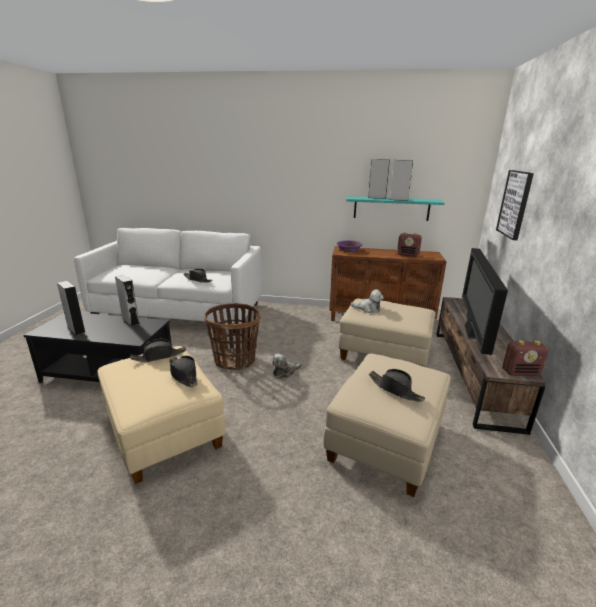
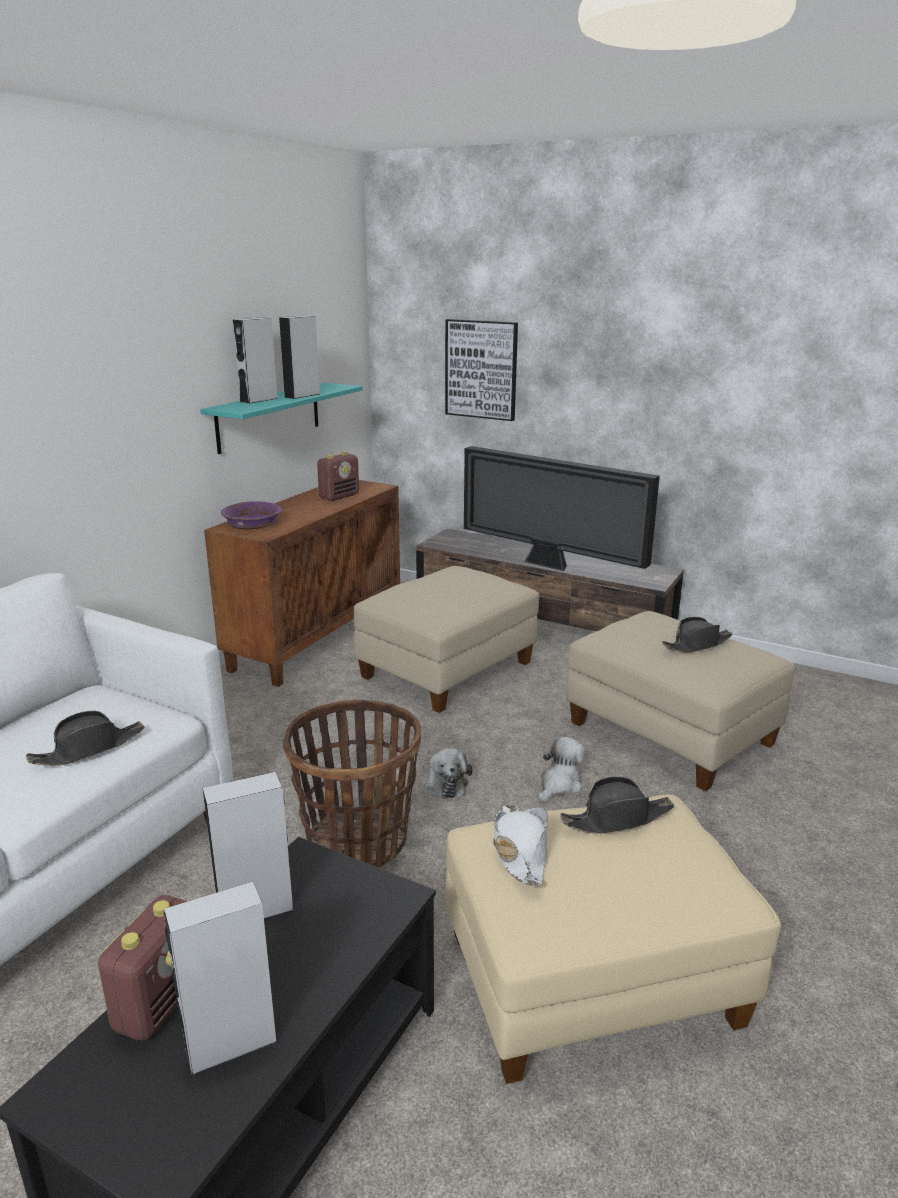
camera: 70 degrees left, 0 degrees up
(159, 356) = (520, 850): black hat -> white hat
(368, 309) = (427, 603): plush toy -> plush toy (559, 785)
(520, 373) = (661, 573): radio -> radio (160, 1001)

